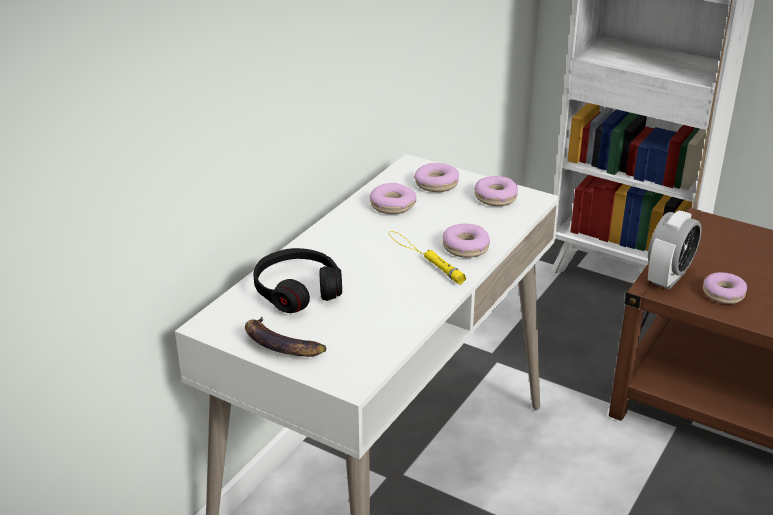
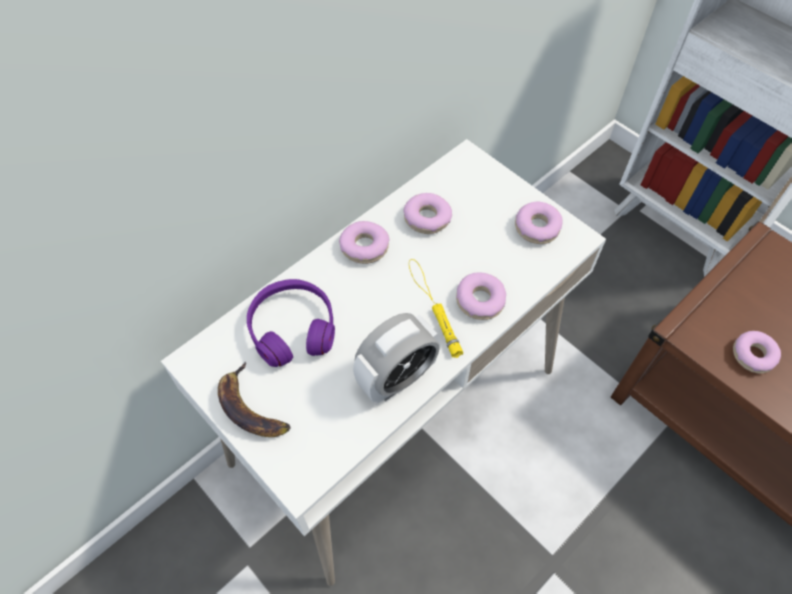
camera: 15 degrees right, 25 degrees up
(297, 290) = (292, 328): black headphones -> purple headphones
(436, 184) = (482, 194): donut -> donut (364, 247)
(668, 277) = (702, 319): alarm clock -> alarm clock (397, 378)

